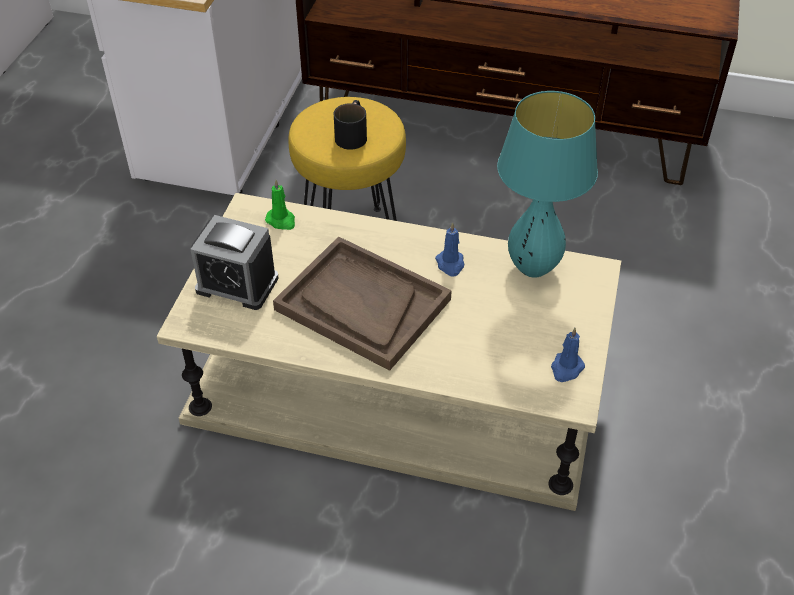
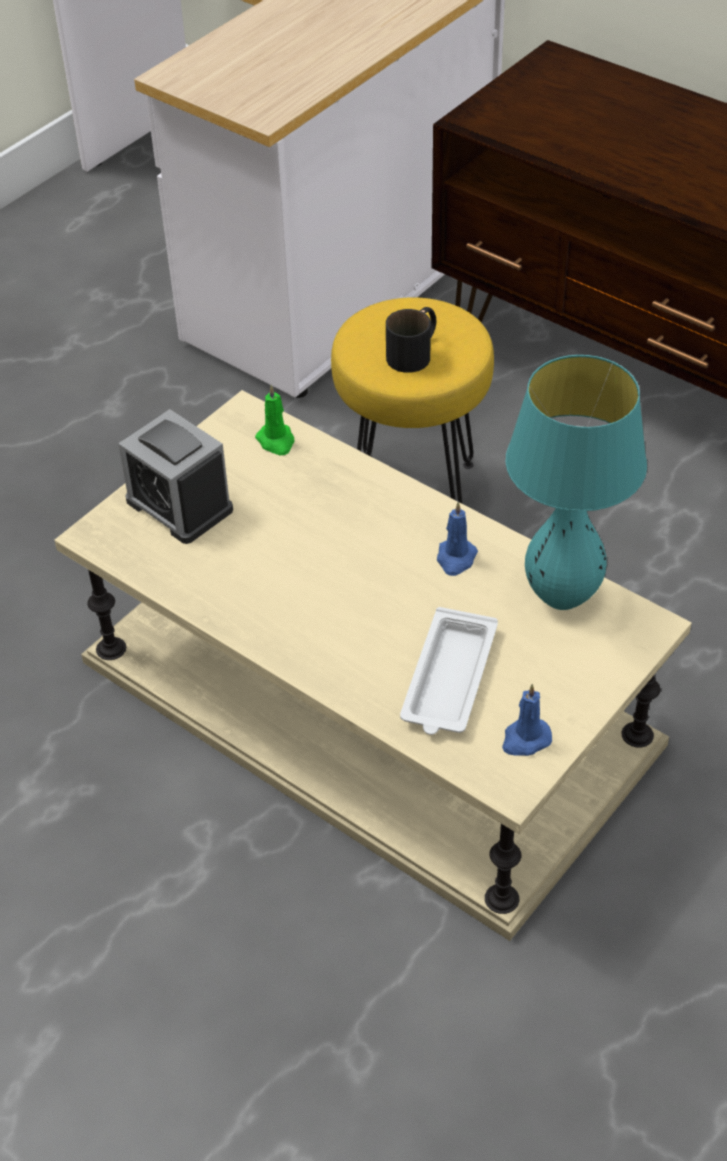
camera: 25 degrees right, 0 degrees up
(362, 305) = (314, 576): brown tray -> none
(494, 346) = (448, 680): none -> white tray

